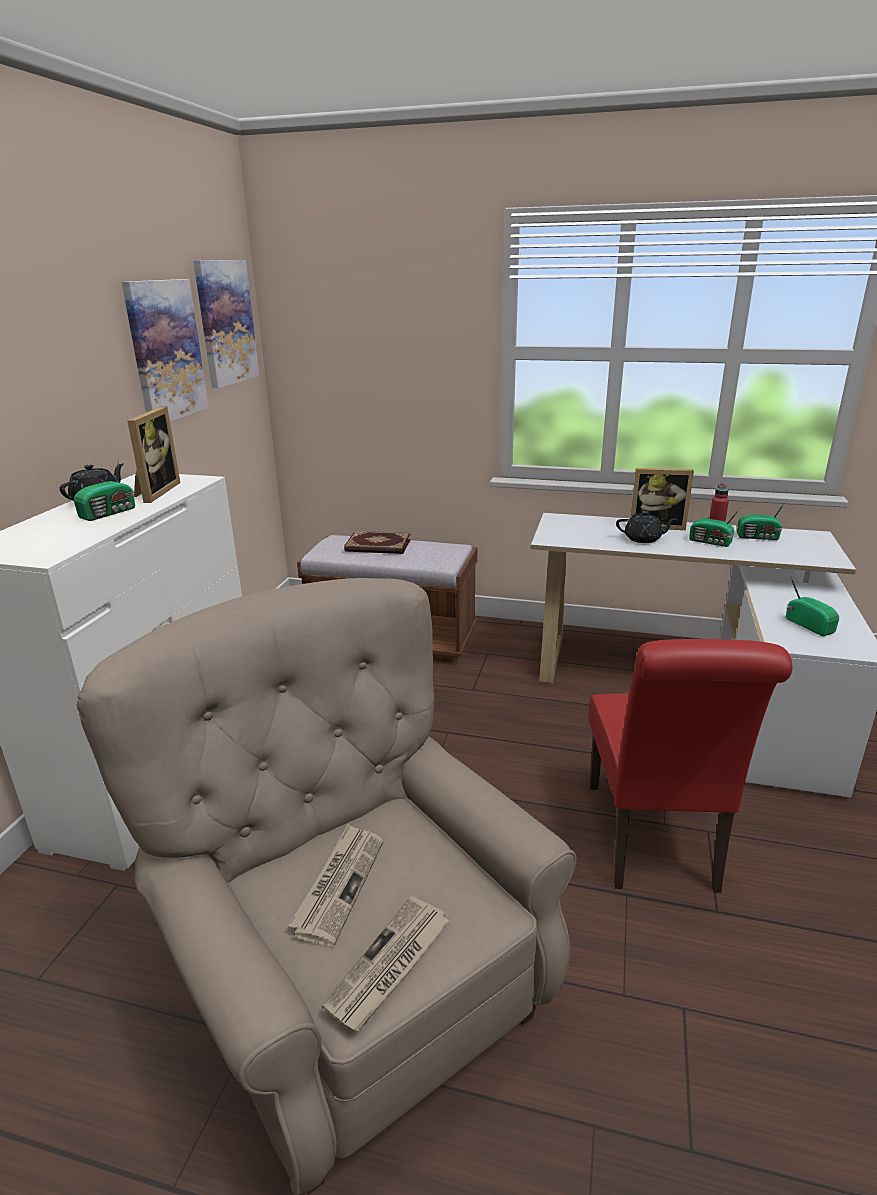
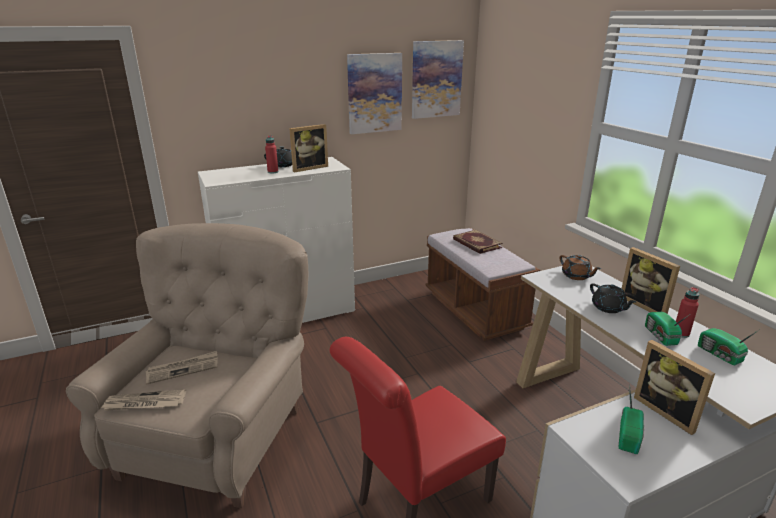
camera: 50 degrees right, 0 degrees up
(110, 513) = (273, 172): radio -> red bottle
(569, 526) = (576, 276): none -> brown teapot
(787, 596) = (667, 411): none -> picture frame

